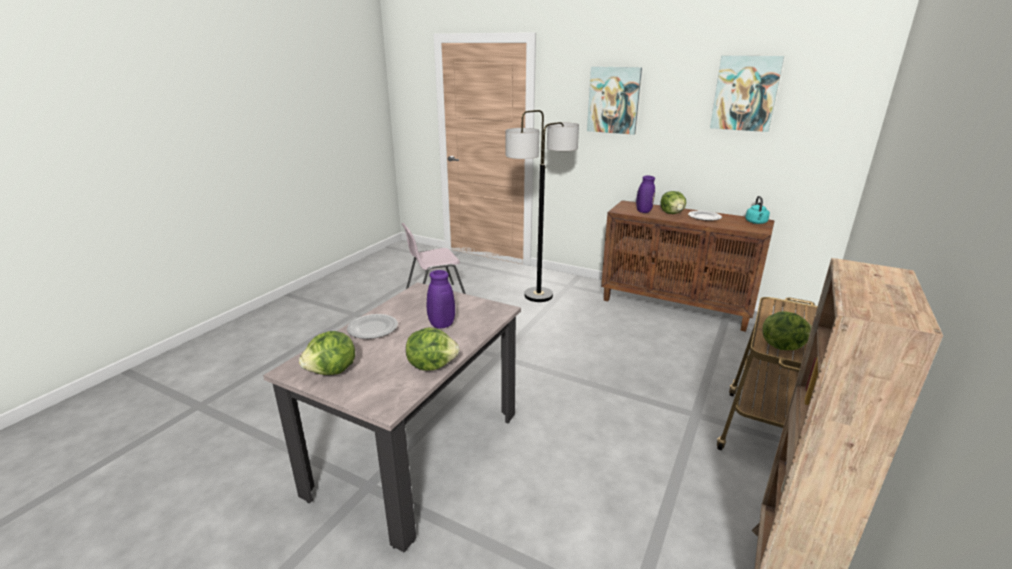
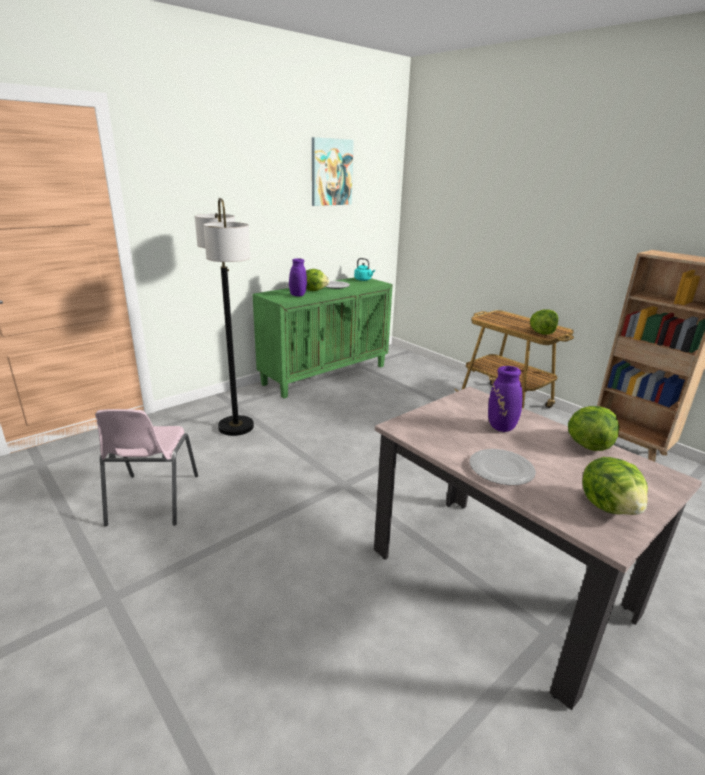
camera: 70 degrees left, 0 degrees up
(614, 100) = (225, 185): picture -> none
(676, 306) = (325, 374): brown cabinet -> green cabinet

